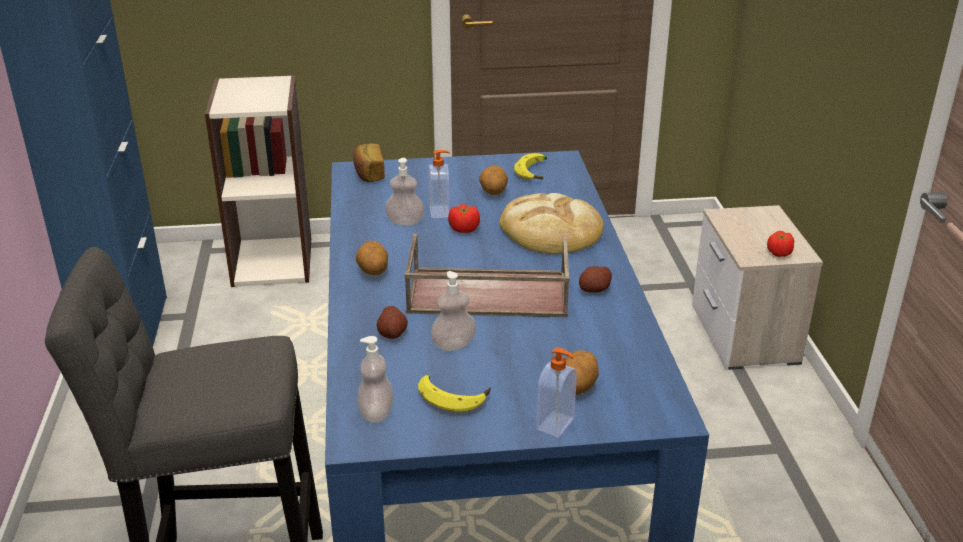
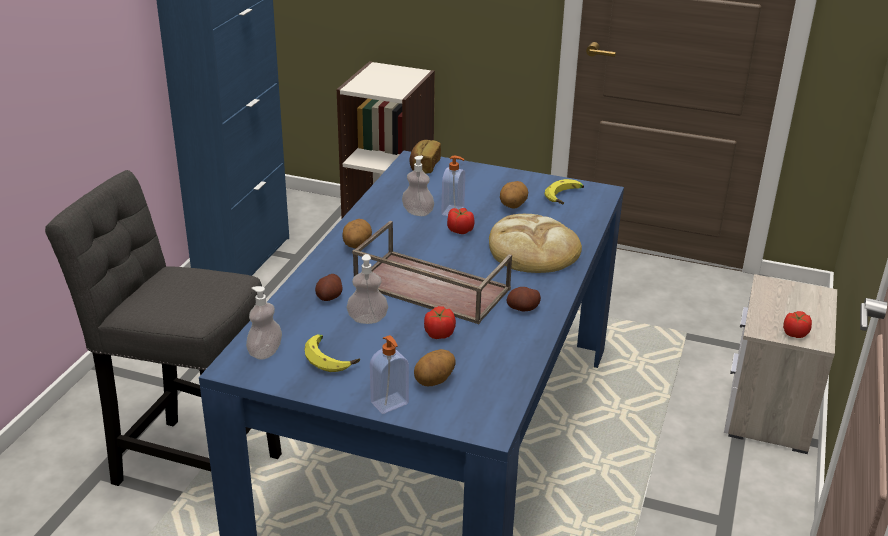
camera: 25 degrees right, 0 degrees up
(538, 338) = (439, 334): none -> tomato

